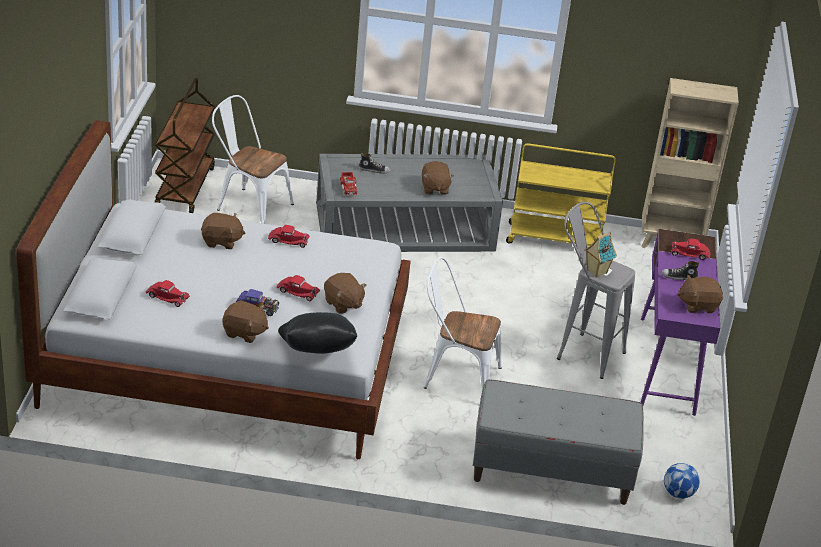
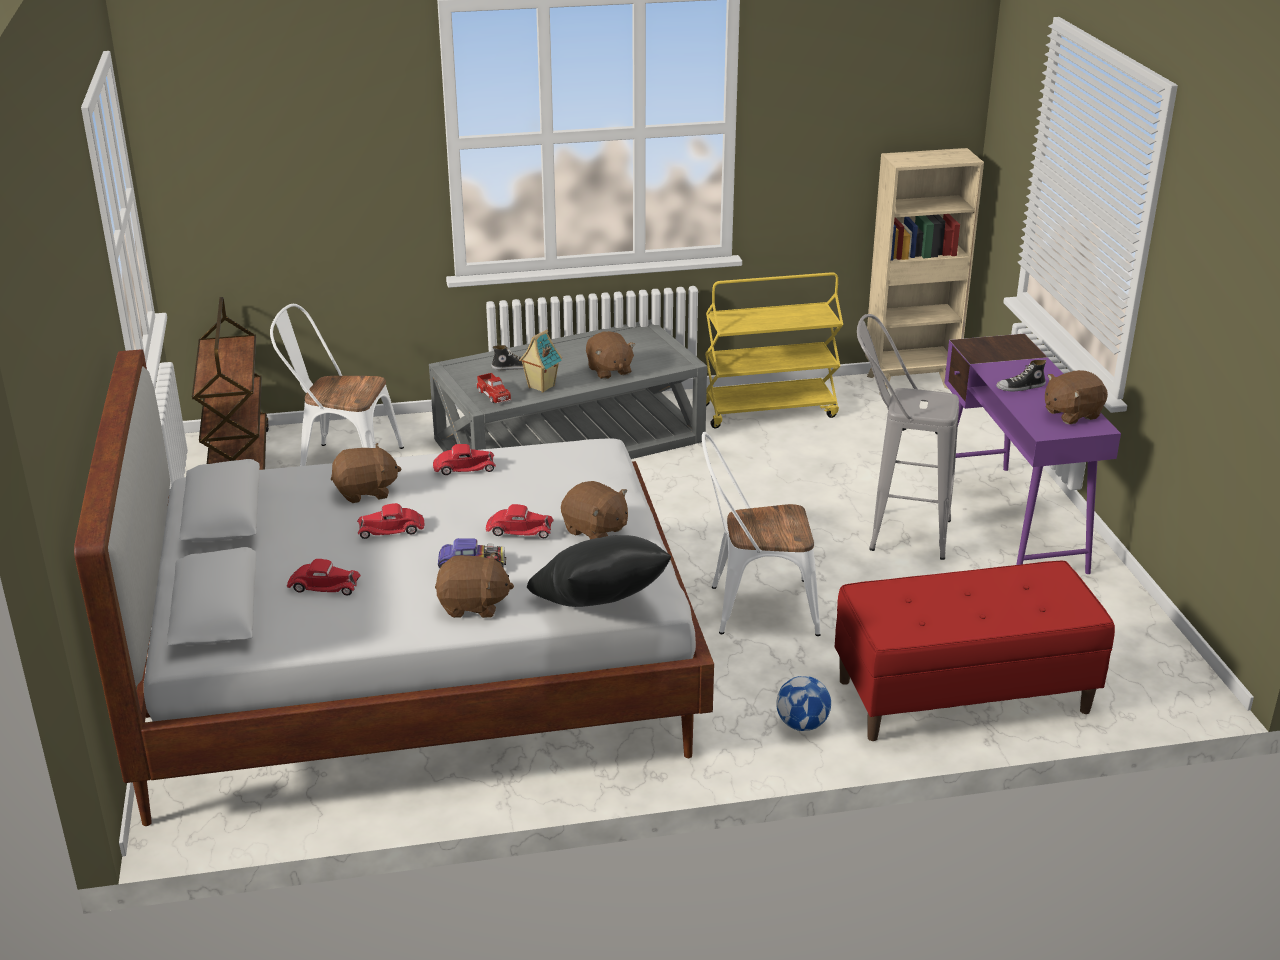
camera: 15 degrees left, 5 degrees down
(551, 471) = (963, 696): grey bench -> red bench
(596, 272) = (910, 407): toy house -> toy house (540, 387)
(678, 493) = (1144, 678): football -> football (802, 724)
(690, 253) = (1011, 358): red toy car -> red toy car (391, 529)

